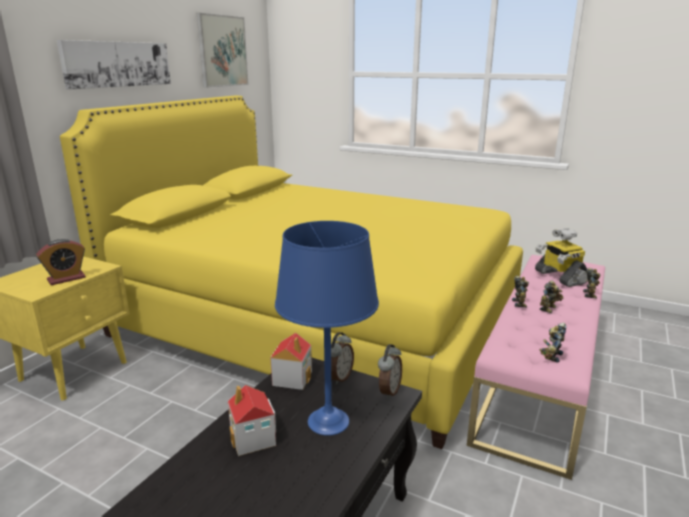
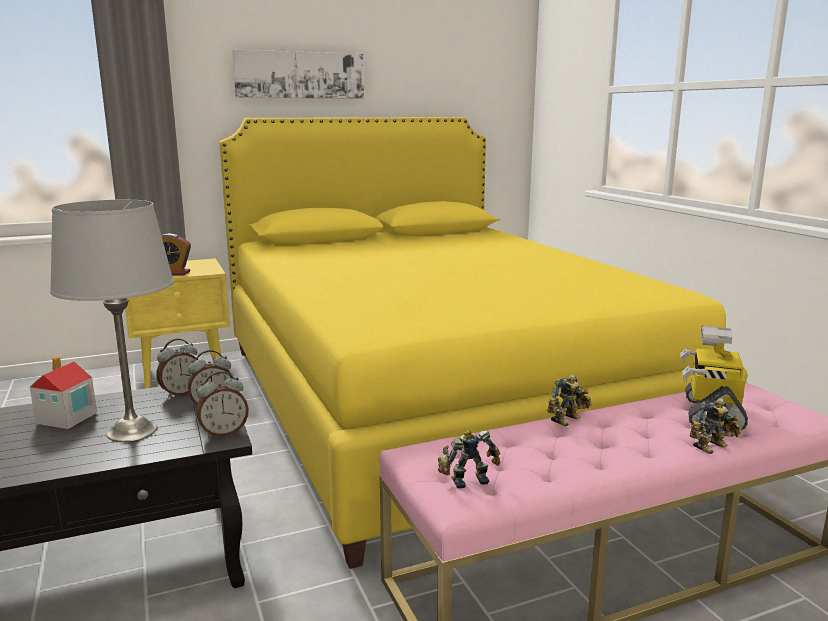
camera: 40 degrees right, 5 degrees down
(222, 51) = (452, 64): picture -> none
(292, 378) = (181, 393): toy house -> alarm clock
(329, 422) = (132, 432): blue table lamp -> grey table lamp
(549, 309) = (598, 439): toy robot -> none

